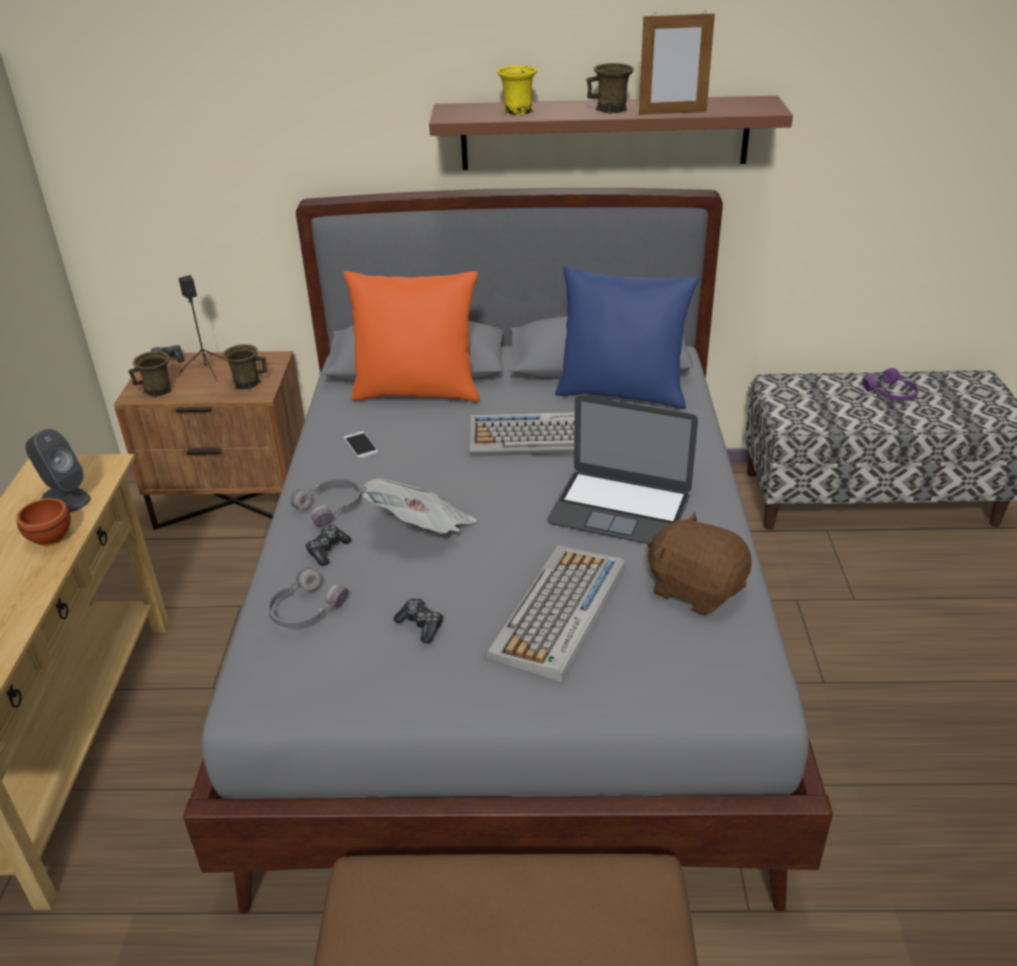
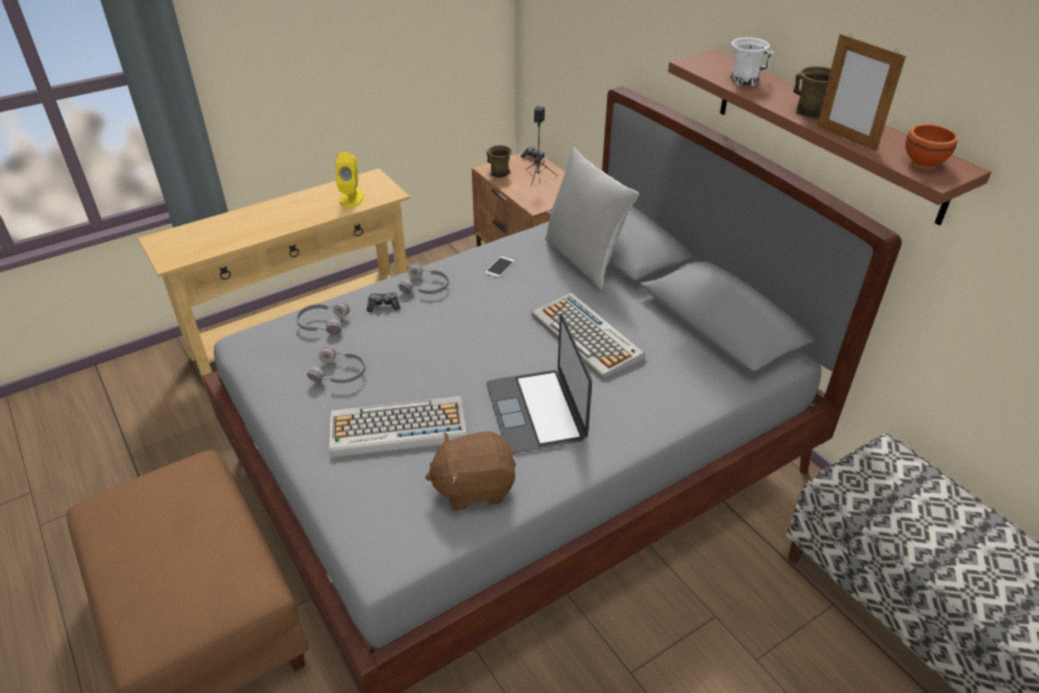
camera: 55 degrees right, 5 degrees up
(52, 538) = (316, 213): brown bowl -> brown bowl (924, 163)
(65, 498) = (351, 198): grey speaker -> yellow speaker
(246, 383) = (540, 197): brown mug -> none
(417, 392) = (584, 260): orange pillow -> grey pillow
(421, 625) = (339, 373): game controller -> grey headphones
(422, 529) = (434, 332): newspaper -> none
(517, 111) = (744, 80): yellow mug -> white mug
(622, 393) = (691, 352): blue pillow -> none
(695, 589) = (474, 487): brown plush toy -> brown plush toy turned 105 degrees counterclockwise
(891, 393) = (977, 542): purple headphones -> none

